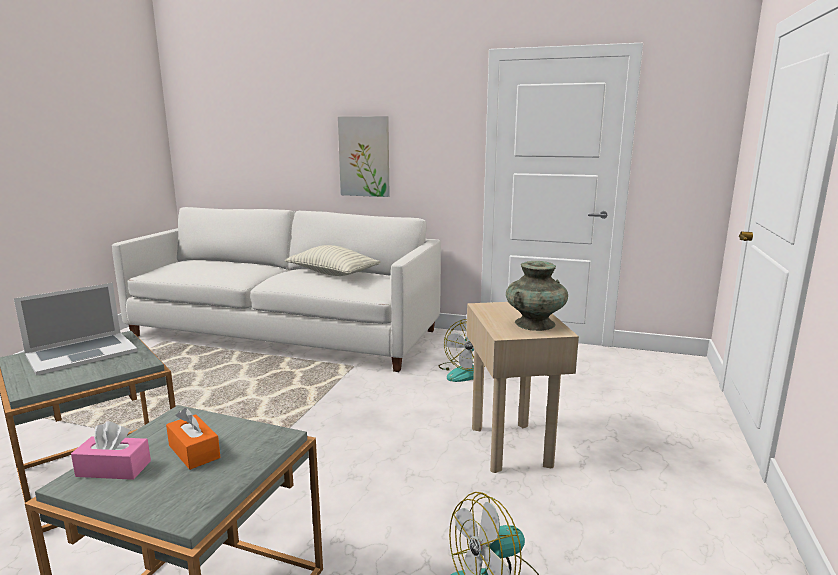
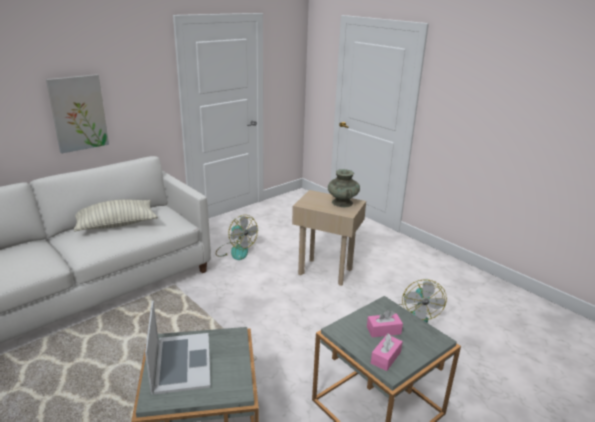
camera: 60 degrees left, 10 degrees up
(194, 451) = (383, 330): orange tissue box -> pink tissue box

